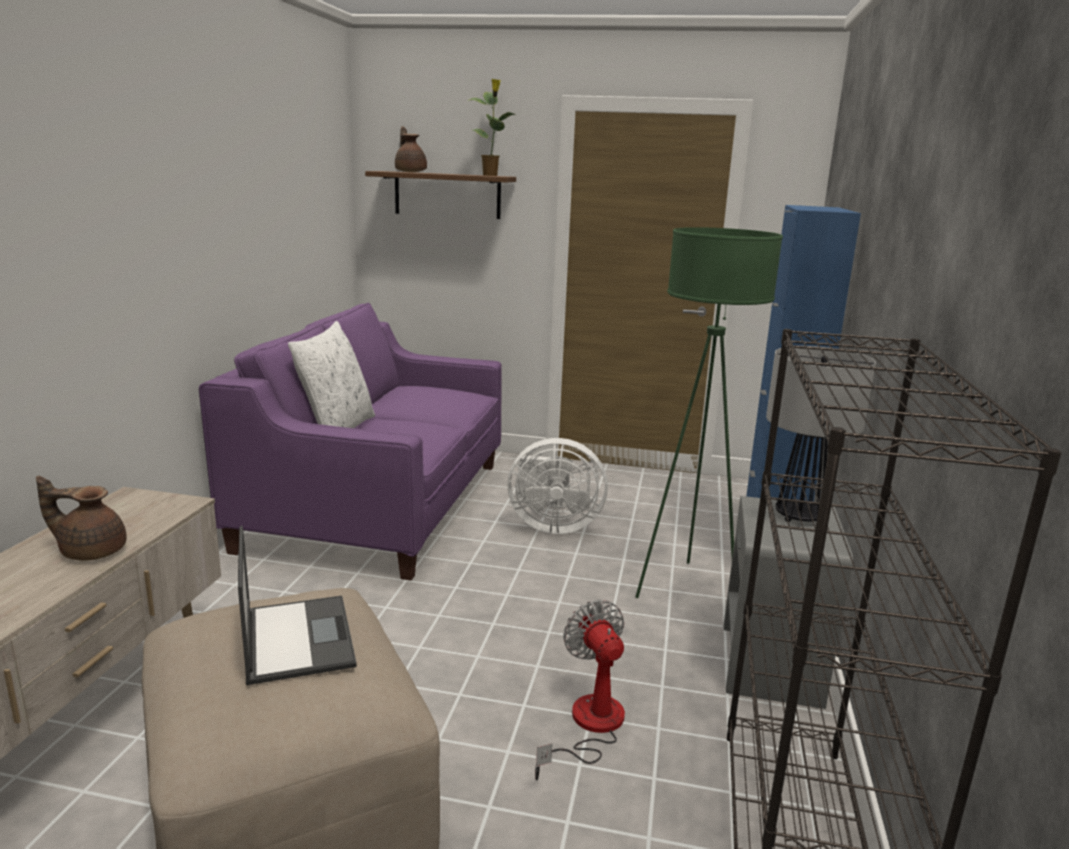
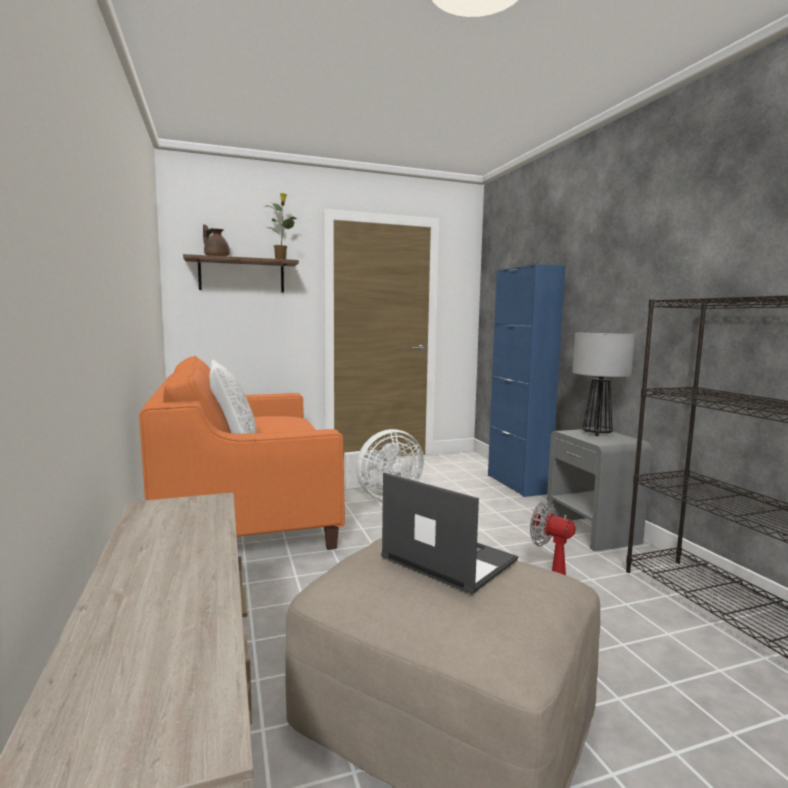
camera: 30 degrees left, 10 degrees down
(91, 551) = (194, 545): brown teapot -> none
(379, 504) = (245, 511): purple sofa -> orange sofa
(687, 589) = (503, 509): green floor lamp -> none

